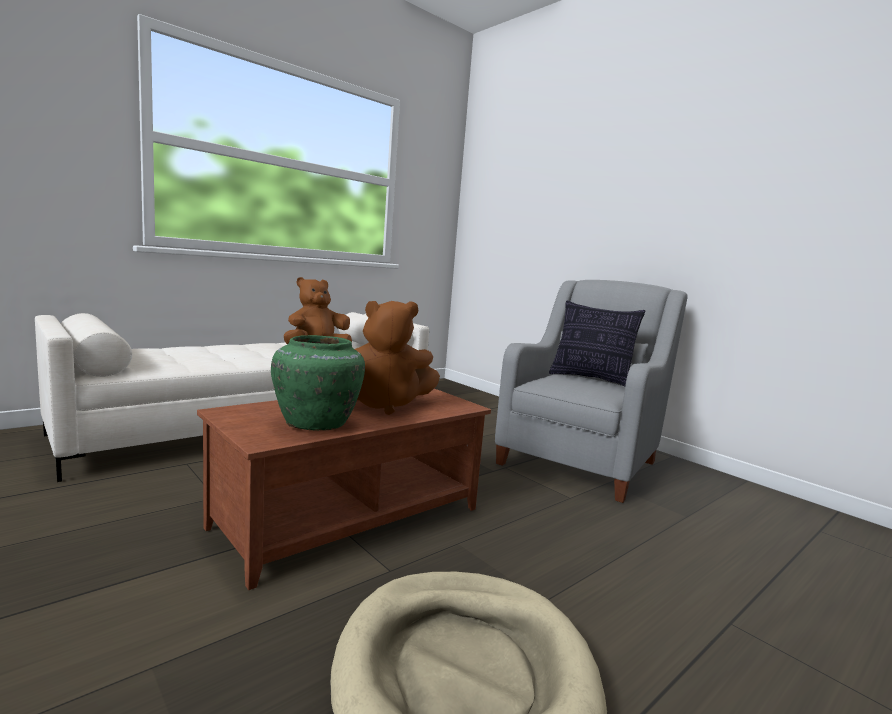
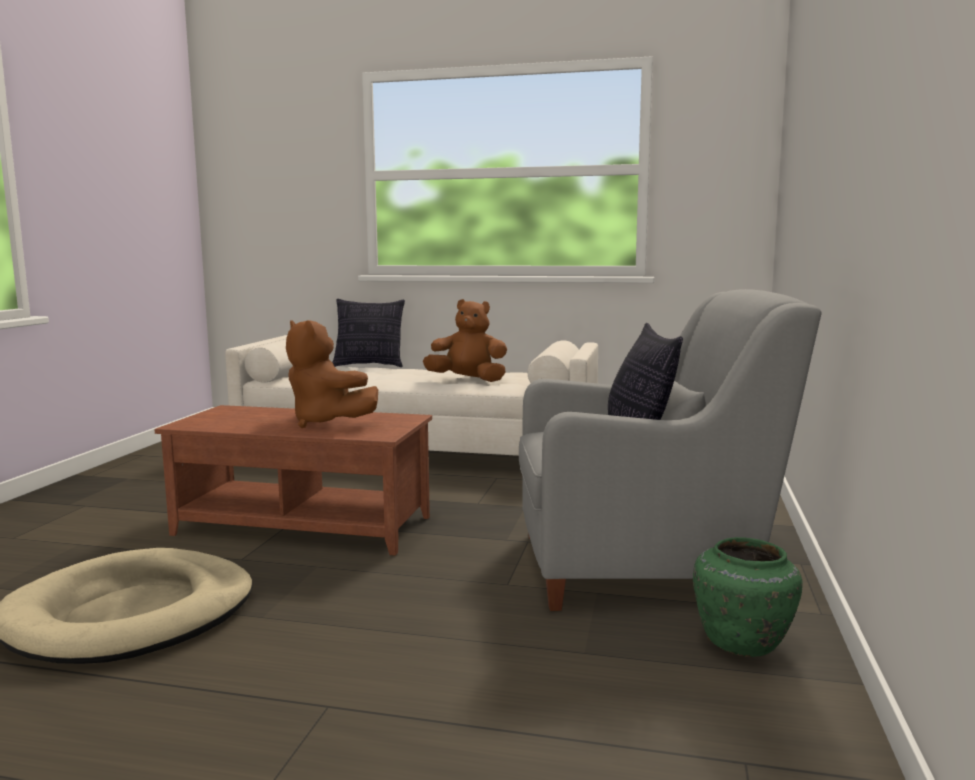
camera: 55 degrees right, 0 degrees up
(167, 345) = (369, 365): none -> pillow
(317, 424) = (239, 423): green vase -> green vase (744, 643)

